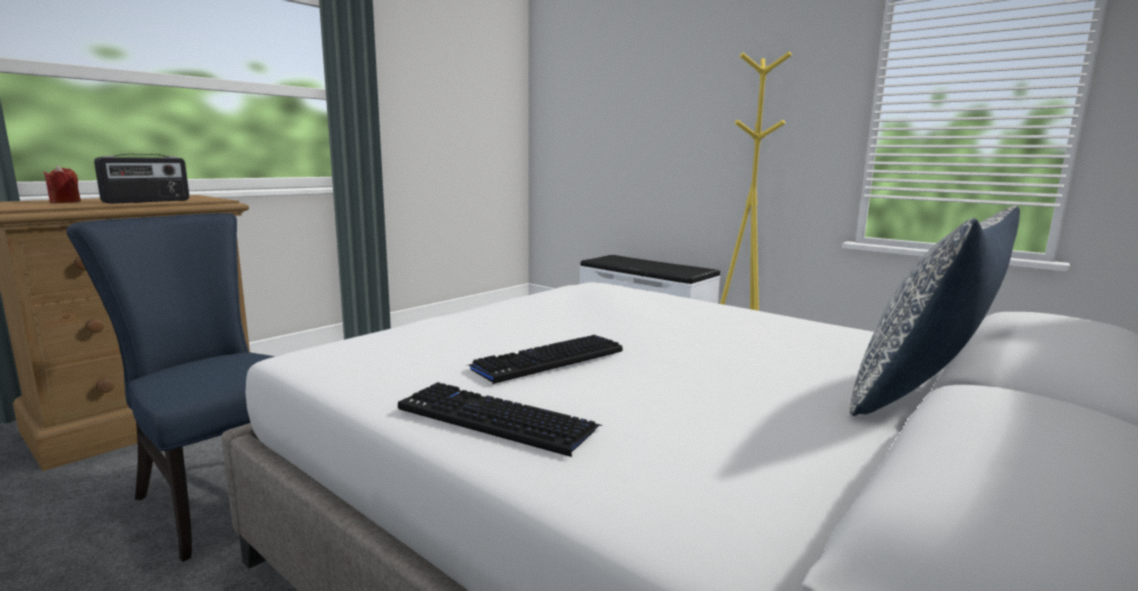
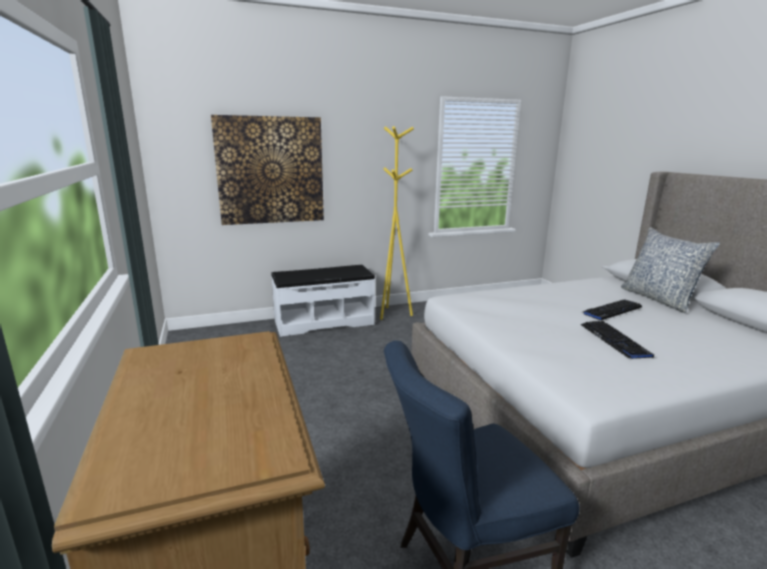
camera: 60 degrees left, 5 degrees up
(65, 202) = (182, 429): red candle -> none
(147, 201) = (234, 375): radio -> none
(496, 419) = (698, 365): keyboard -> keyboard (611, 310)
(627, 130) = (270, 170): none -> picture

